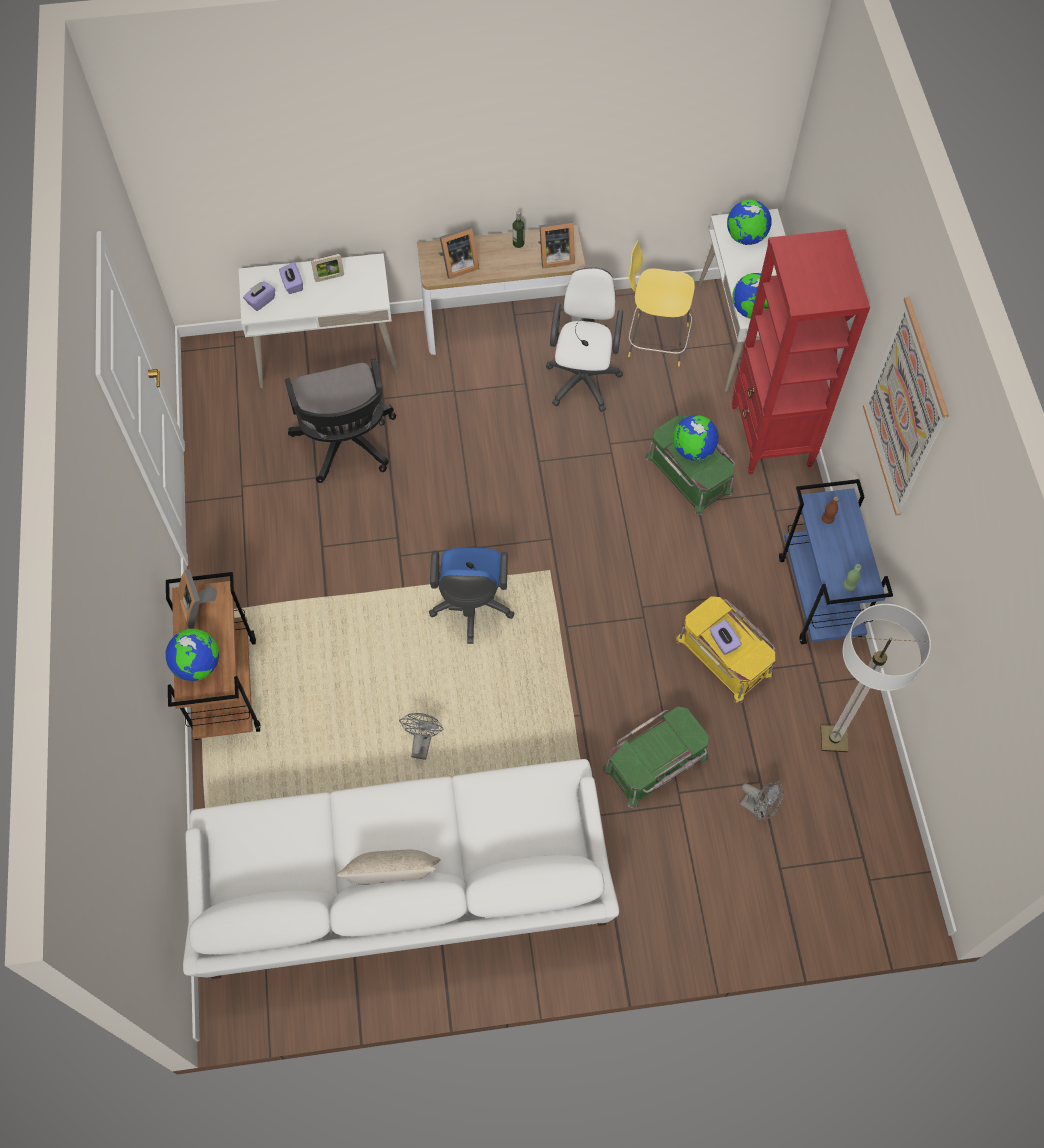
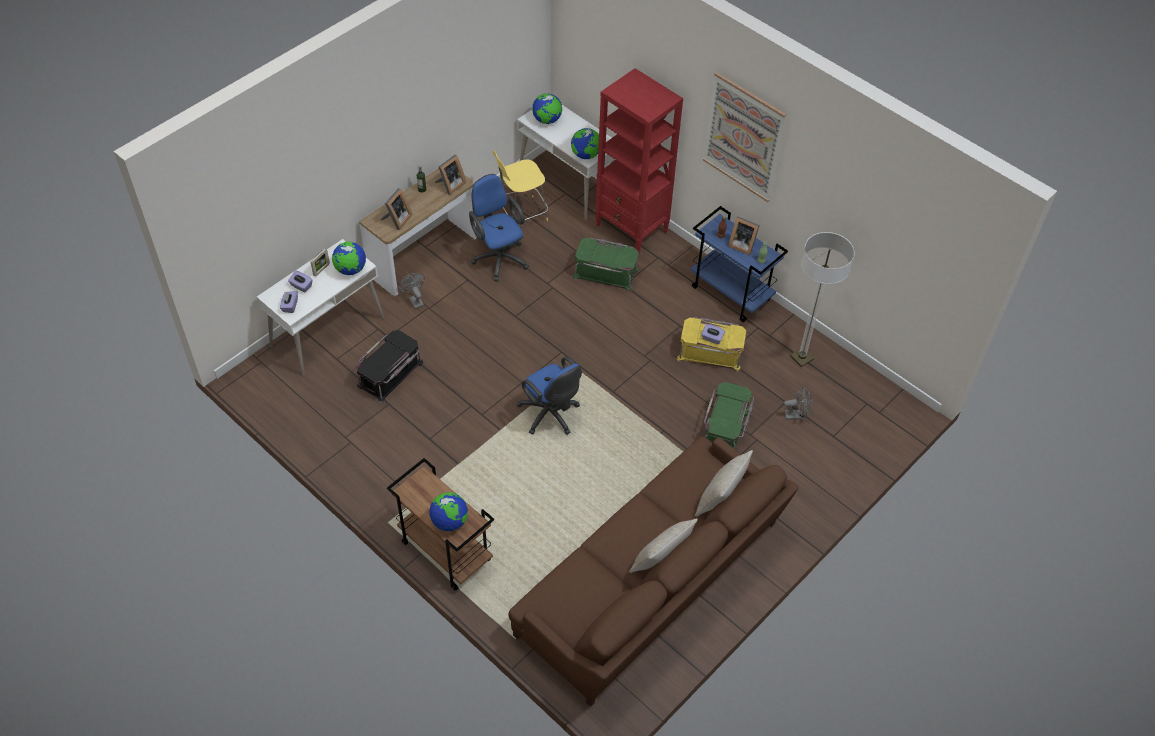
camera: 40 degrees left, 10 degrees down
(198, 608) = (419, 492): picture frame -> picture frame (742, 244)
(347, 445) = (390, 375): black office chair -> black storage box
(404, 886) = (651, 581): white sofa -> brown sofa
(422, 742) = (590, 502): grey fan -> grey fan (414, 300)
(529, 855) = (720, 499): none -> beige pillow
(583, 377) = (498, 257): white office chair -> blue office chair
(693, 450) = (605, 253): globe -> globe (350, 269)

